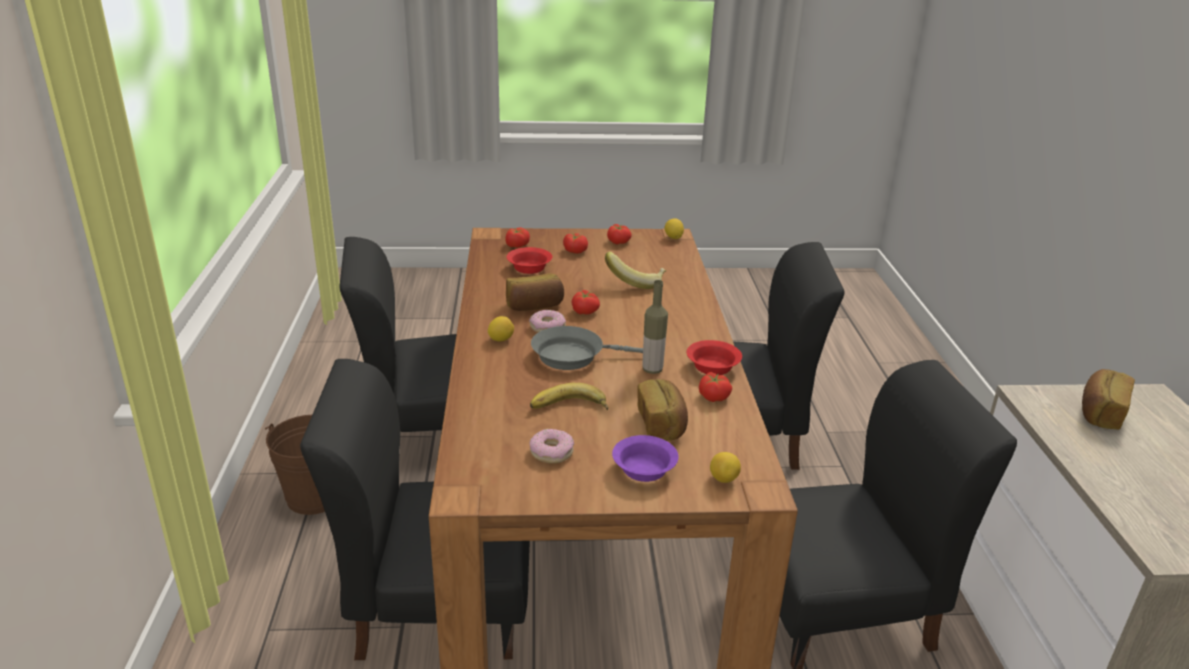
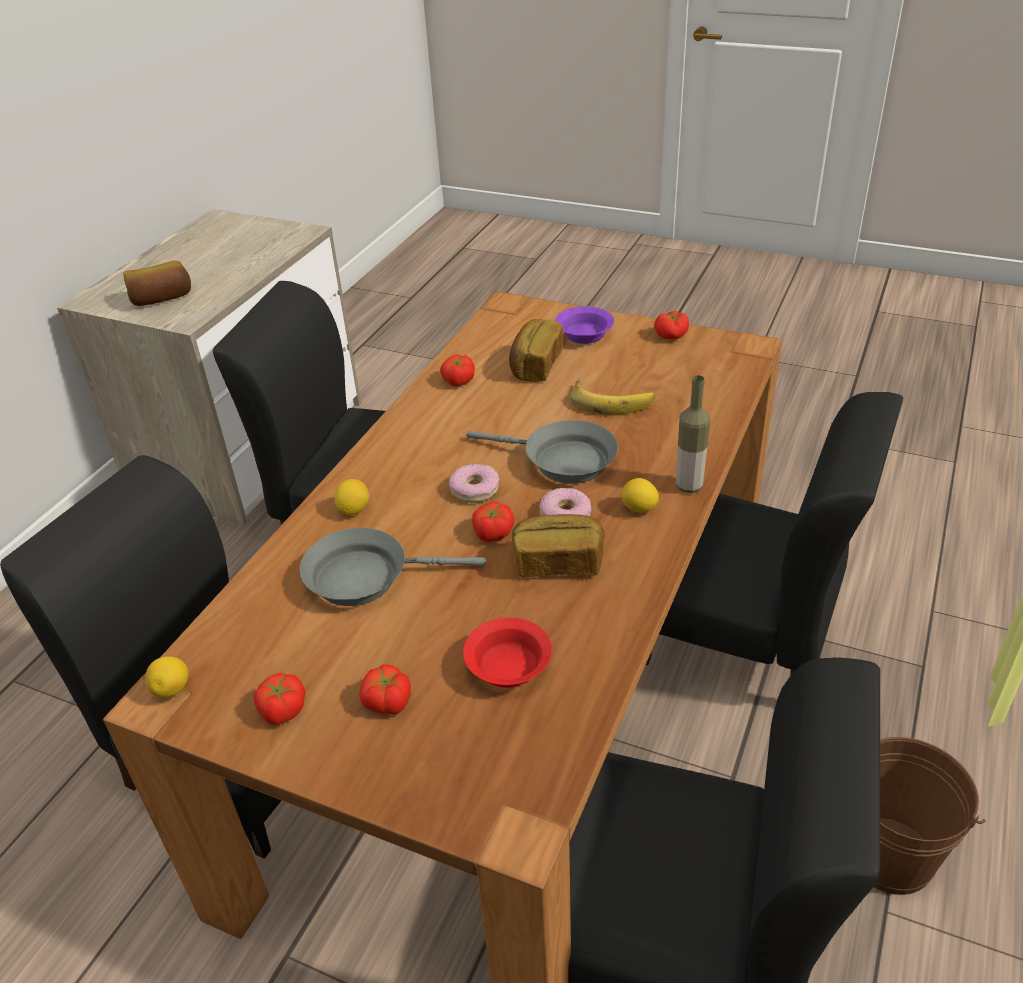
camera: 150 degrees left, 10 degrees up
(516, 245) = (485, 762): tomato -> tomato (671, 336)
(551, 452) = (654, 363): donut -> donut (474, 489)
(635, 282) = (366, 577): banana -> grey frying pan
(652, 369) = (489, 423): bottle -> bottle (689, 486)
(712, 368) = (423, 411): red bowl -> none
(723, 479) = (527, 316): lemon -> lemon (354, 510)

